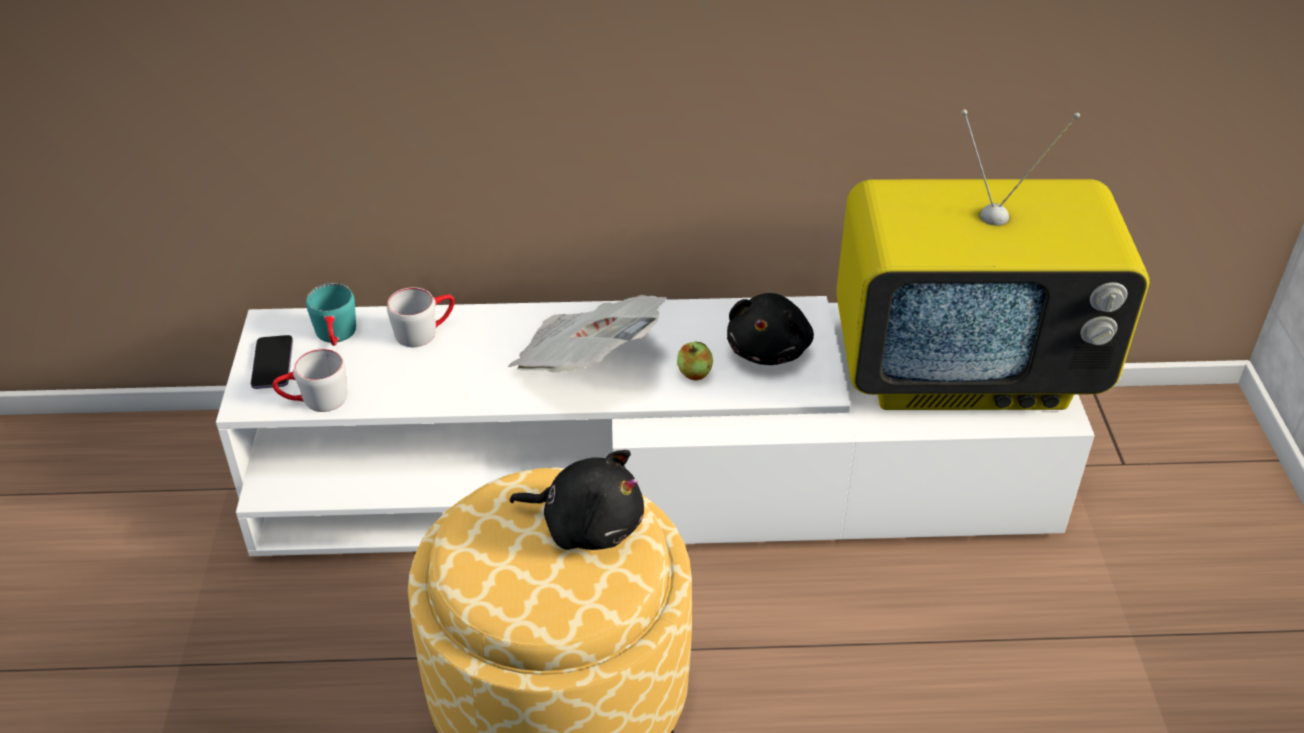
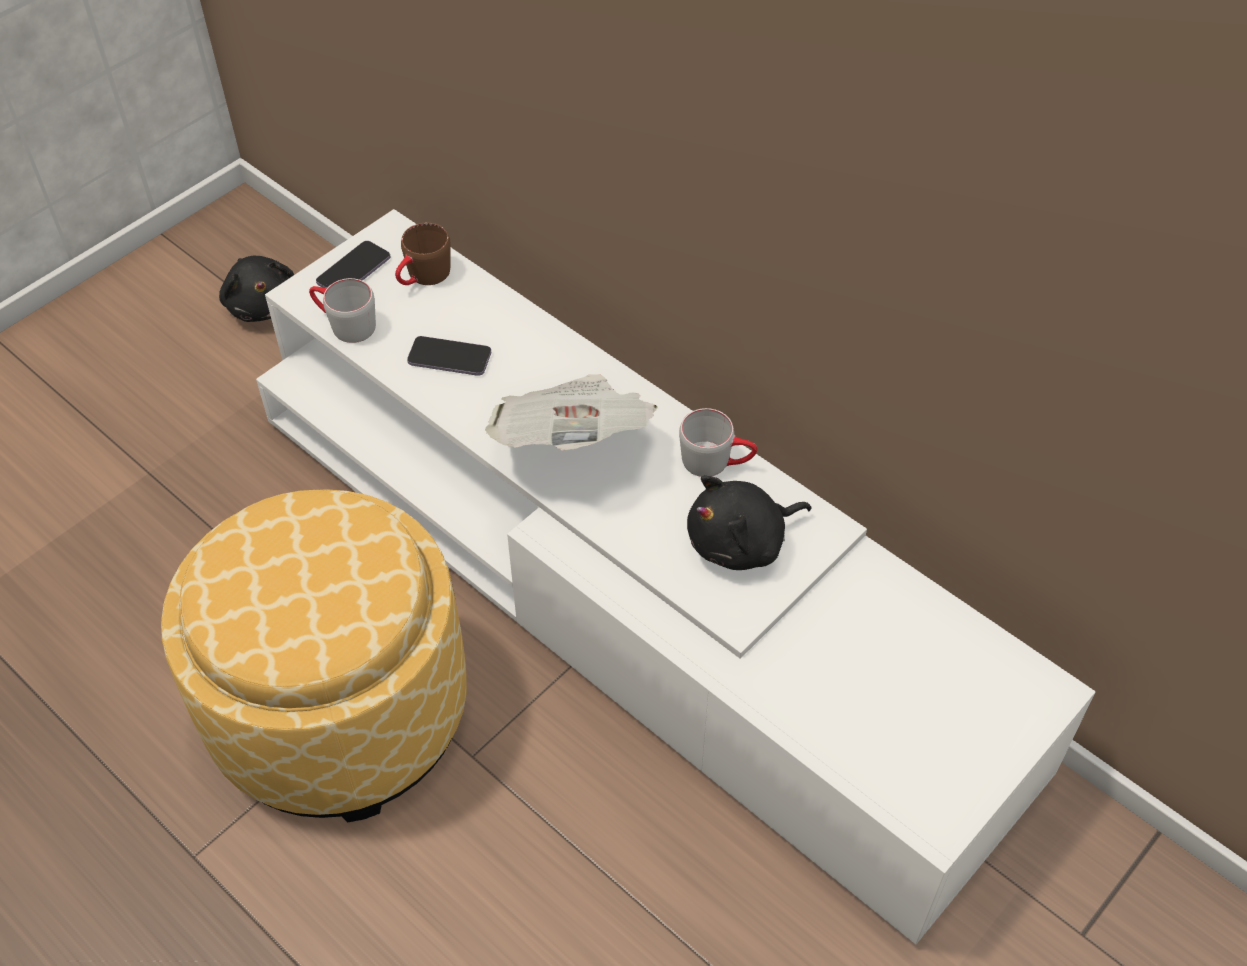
camera: 45 degrees right, 10 degrees up
(336, 337) = (423, 277): turquoise mug -> brown mug
(425, 331) = (490, 318): grey mug -> grey mug (716, 461)
(429, 371) = (449, 358): none -> phone
(587, 525) = (345, 584): black plush toy -> black plush toy (262, 304)
(694, 373) = (647, 516): apple -> none
(965, 370) = (907, 705): television -> none

